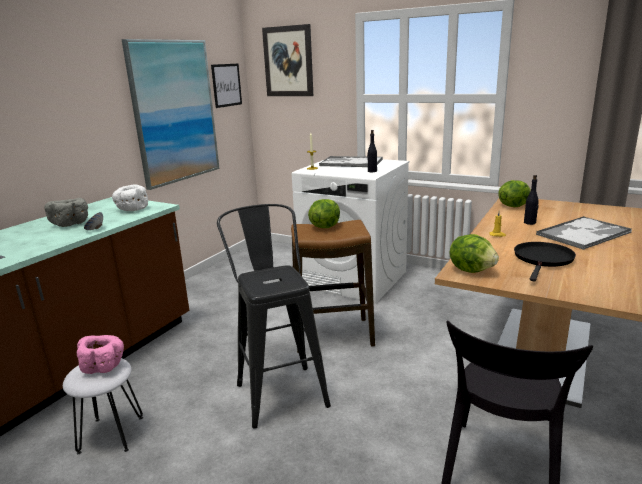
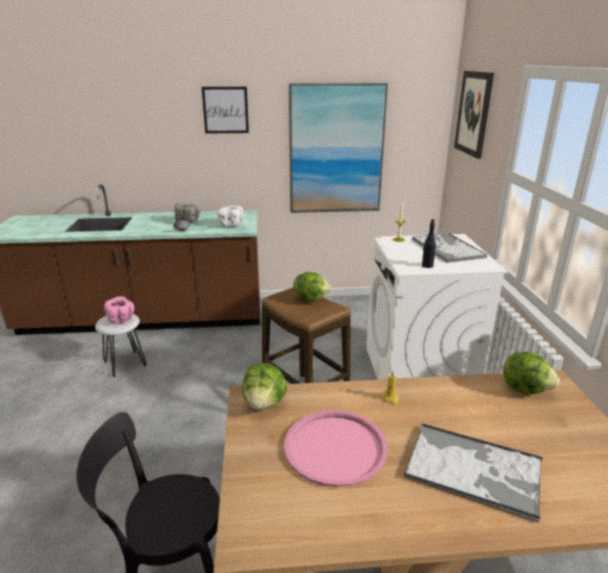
camera: 55 degrees right, 5 degrees up
(226, 85) = (414, 129): picture -> picture (225, 110)
(279, 389) = (209, 406): black stool -> none
(530, 223) = (466, 415): black bottle -> none
(543, 259) = (335, 447): black frying pan -> pink tray

